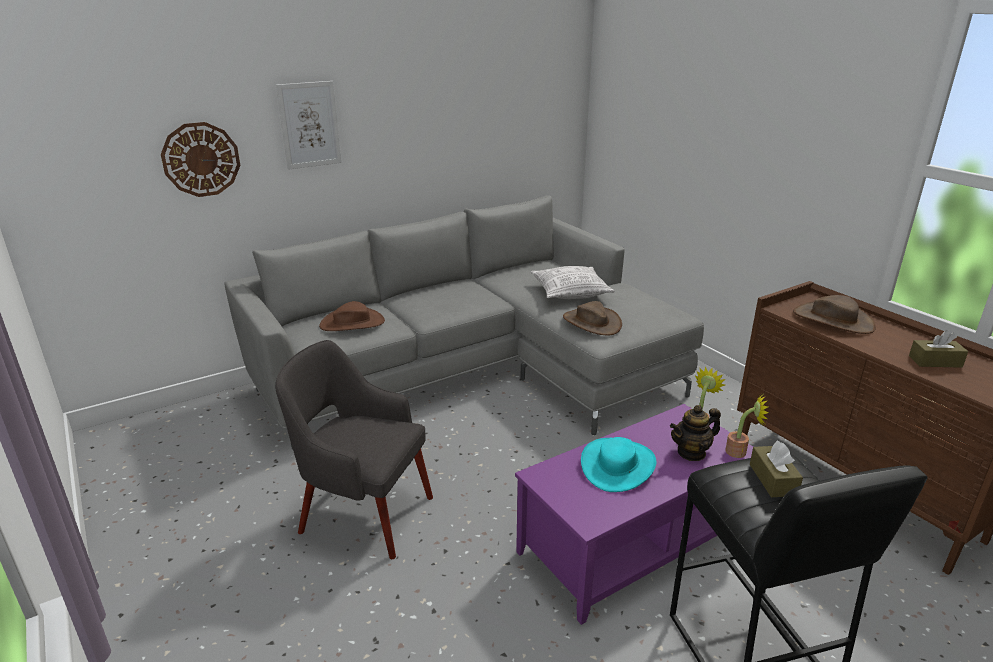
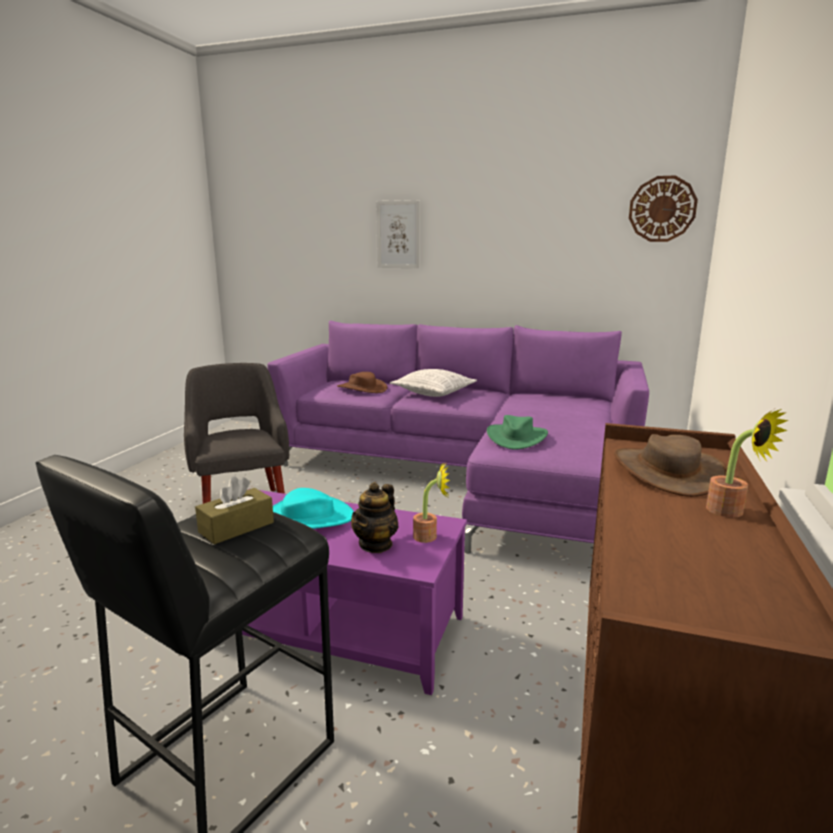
camera: 50 degrees right, 10 degrees down
(201, 159) = (322, 252): wall clock -> wall clock (662, 209)
(478, 370) = (472, 477): grey sofa -> purple sofa
(570, 293) = (555, 418): pillow -> pillow (434, 393)
(591, 322) = (516, 437): brown hat -> green hat
(691, 452) = (376, 544): teapot -> teapot turned 90 degrees counterclockwise
(740, 452) = (414, 568): potted plant -> potted plant (731, 512)
(935, 361) = (685, 548): brown tissue box -> none

